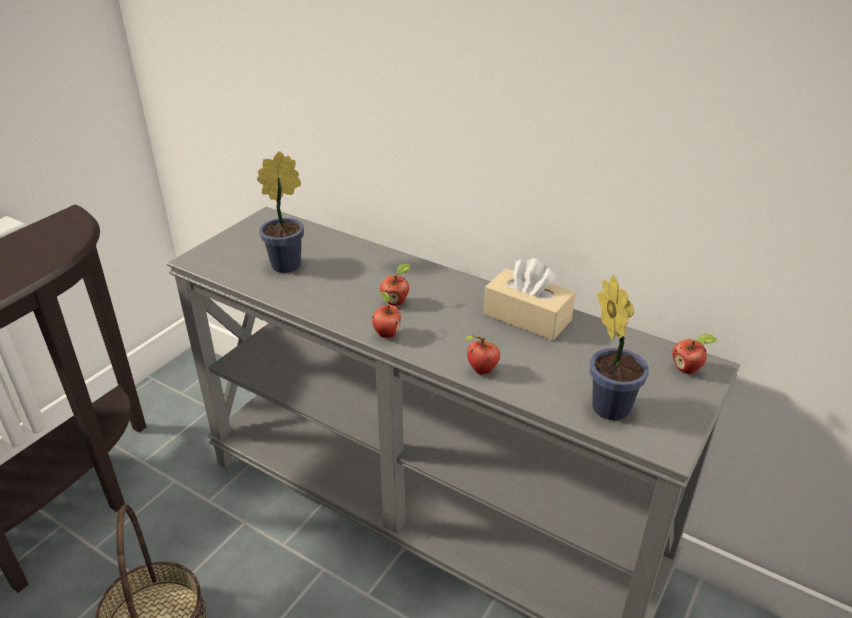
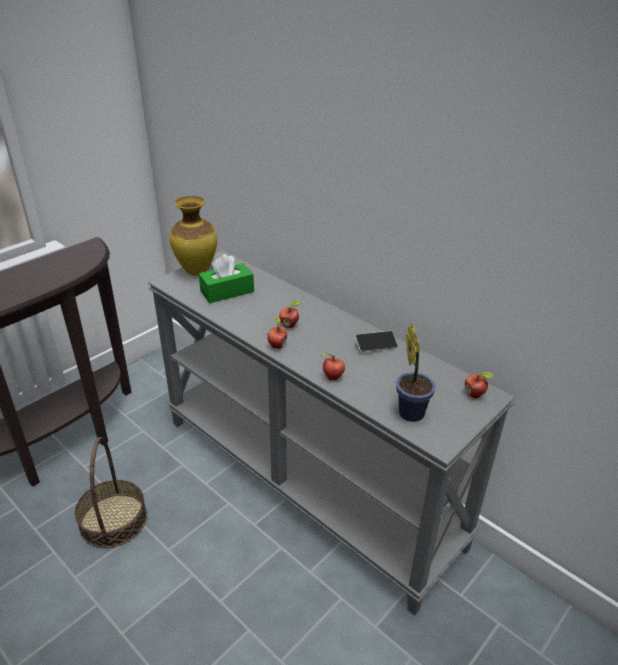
camera: 10 degrees right, 0 degrees up
(238, 239) = (197, 271): none -> vase
(290, 264) = (227, 291): potted plant -> green tissue box
(527, 317) = (376, 346): beige tissue box -> phone

